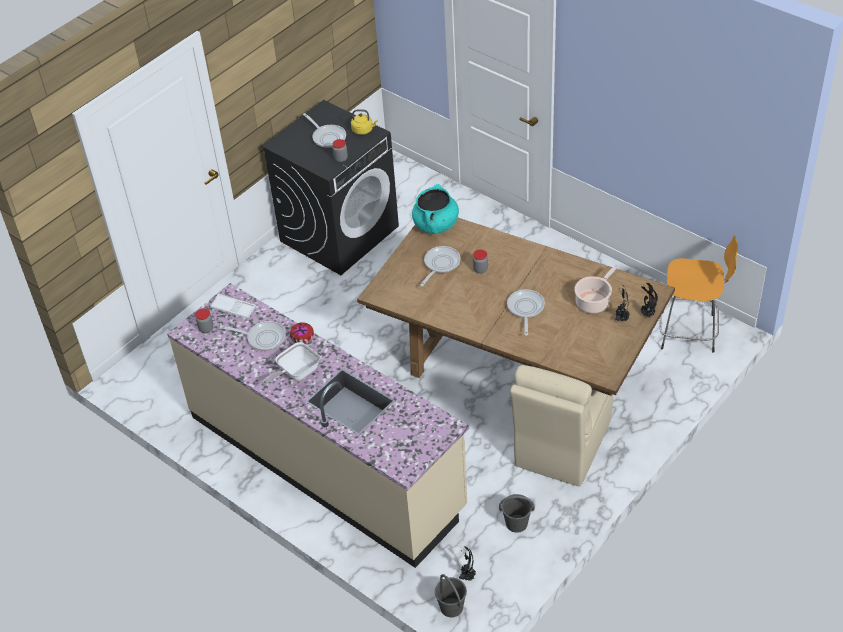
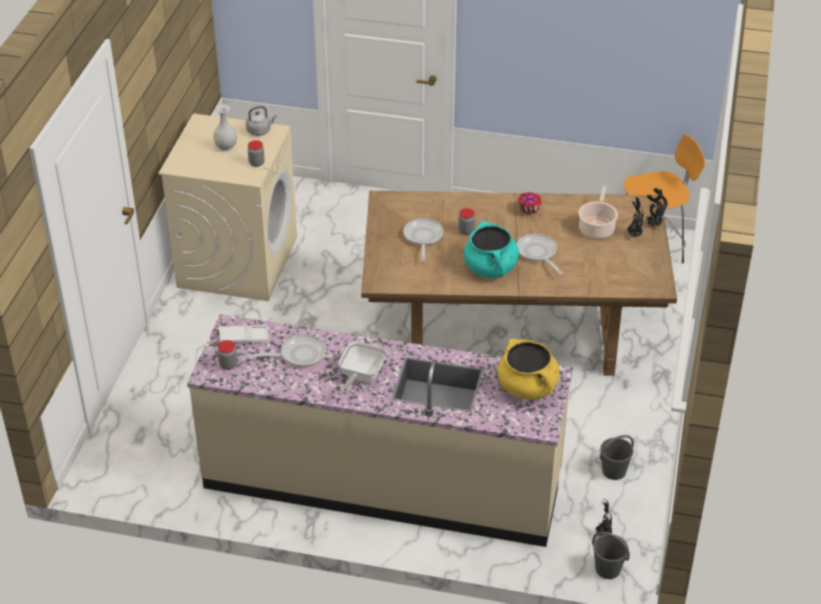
camera: 30 degrees left, 5 degrees down
(303, 341) = (344, 344): bowl -> bowl (529, 211)
(327, 137) = (226, 147): frying pan -> white vase
(339, 233) = (237, 261): black washing machine -> beige washing machine
(363, 130) = (260, 131): yellow kettle -> grey kettle
(418, 430) = (527, 387): none -> yellow cooking pot
(436, 225) = (390, 203): turquoise cooking pot -> turquoise cooking pot (490, 268)
(561, 446) = (605, 388): beige chair -> none

